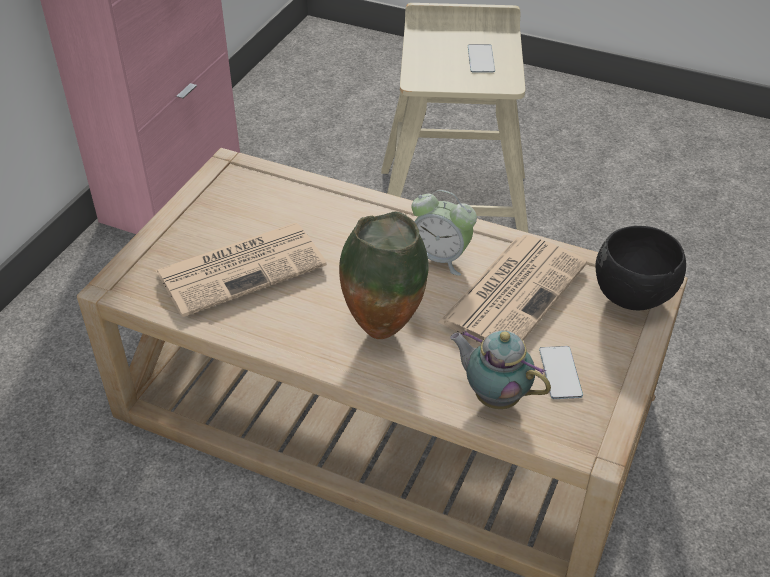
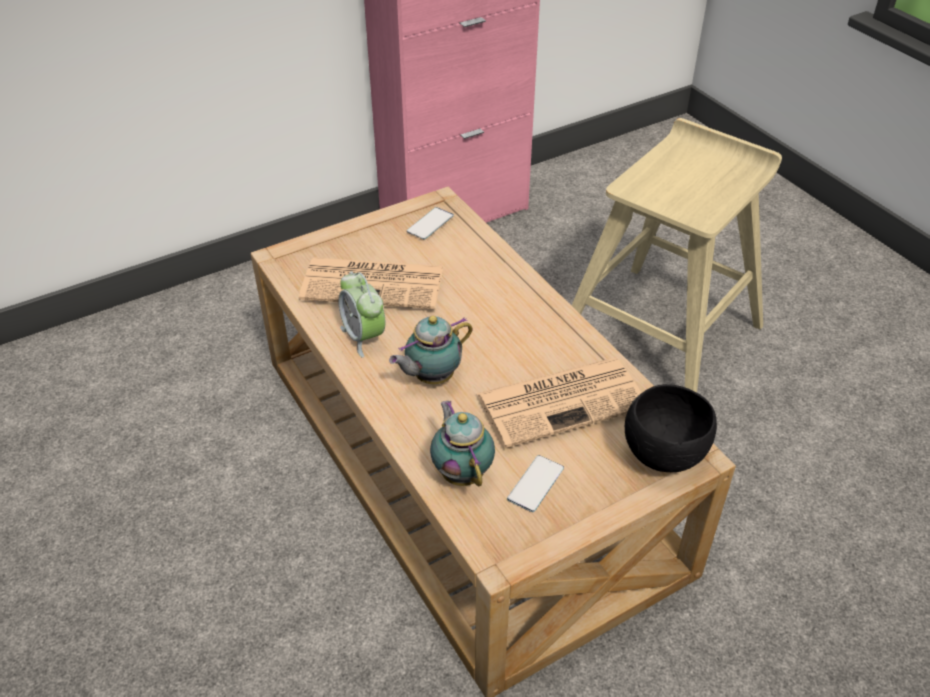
camera: 35 degrees right, 0 degrees up
(382, 328) = (431, 377): vase -> teapot
(440, 258) = (531, 345): alarm clock -> alarm clock (364, 337)
(481, 59) = (704, 189): phone -> phone (430, 223)

